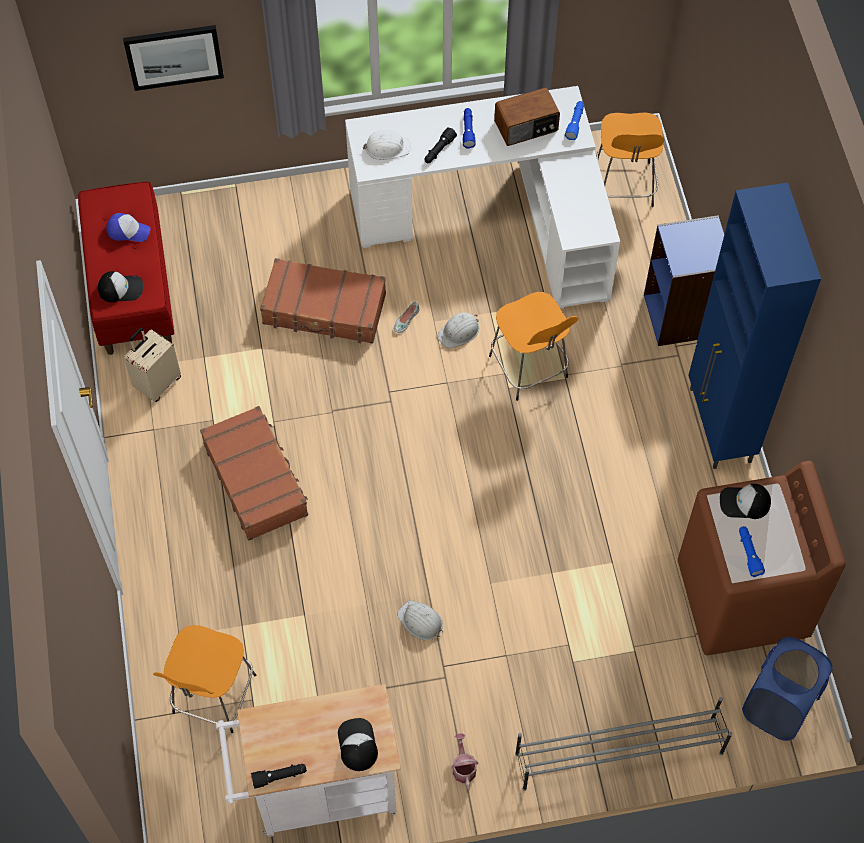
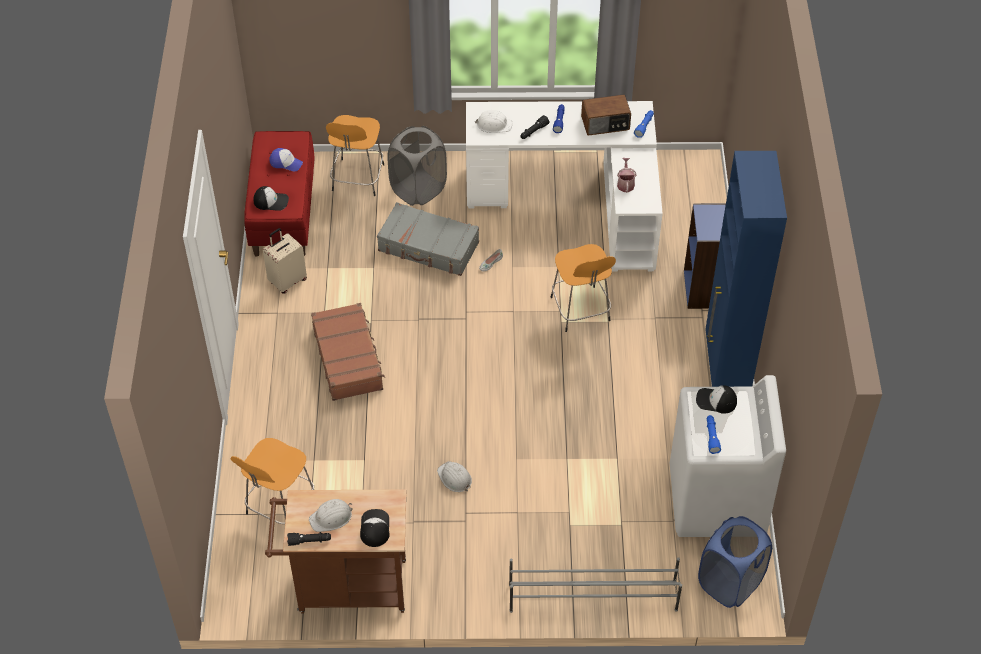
camera: 10 degrees right, 10 degrees down
(174, 56) = (340, 30): picture -> none
(295, 231) = (418, 189): none -> grey laundry basket
(316, 791) = (345, 587): white cart -> brown cart
(324, 310) = (428, 247): brown suitcase -> grey suitcase
(459, 332) = (531, 277): white hard hat -> white hard hat (331, 517)
(463, 767) = (465, 588): watering can -> watering can (625, 183)
(624, 187) = (684, 192): orange stool -> orange stool (357, 179)
(742, 600) = (717, 501): brown washing machine -> white washing machine

